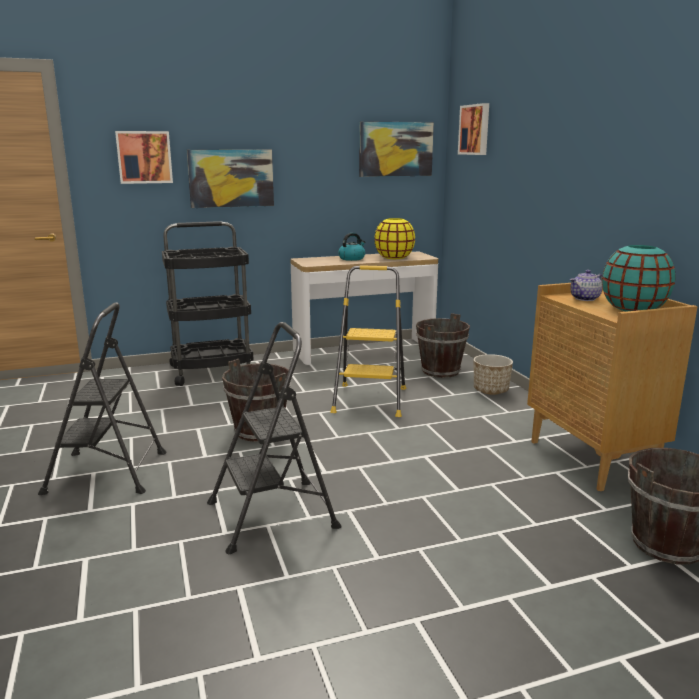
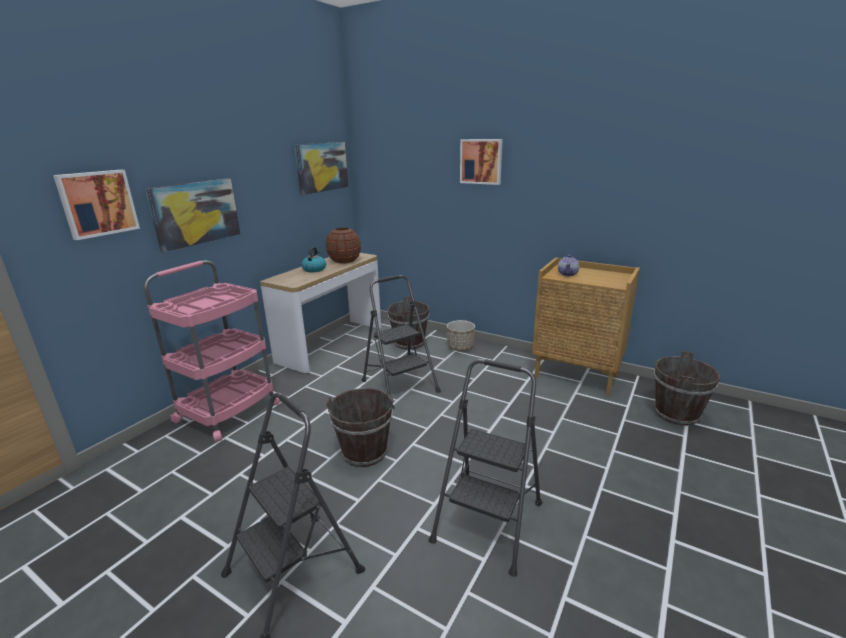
camera: 40 degrees left, 5 degrees up
(212, 371) = (229, 412): black cart -> pink cart
(370, 398) = (399, 384): yellow step ladder -> black step ladder
(394, 257) = (344, 261): yellow vase -> brown vase
(475, 129) = (392, 149): picture -> picture (481, 161)
(633, 309) = (606, 276): turquoise vase -> none

